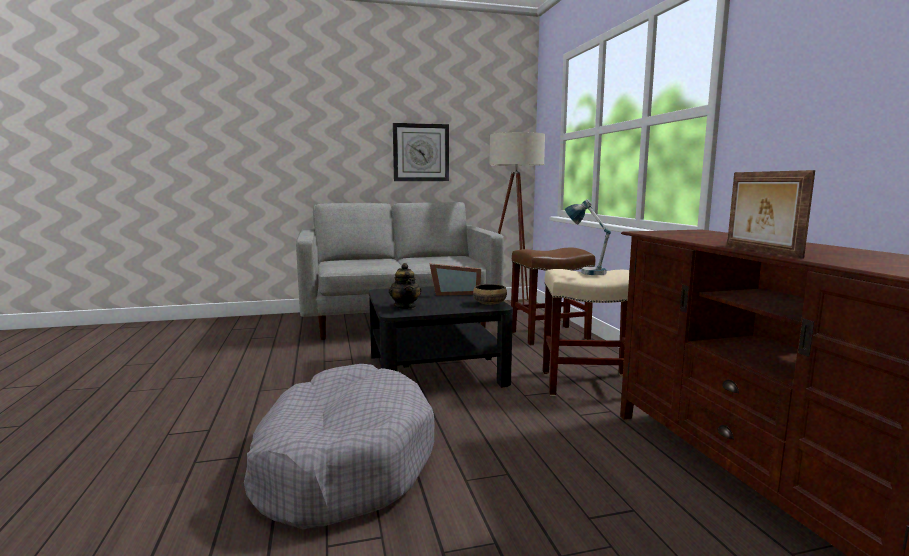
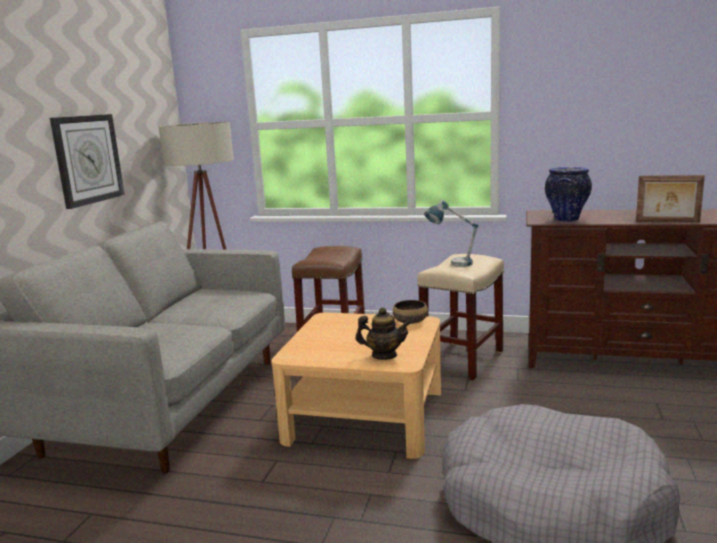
camera: 60 degrees left, 5 degrees up
(436, 369) = (364, 415): black coffee table -> beige coffee table
(454, 293) = (350, 327): picture frame -> none
(674, 235) = (566, 219): none -> vase

